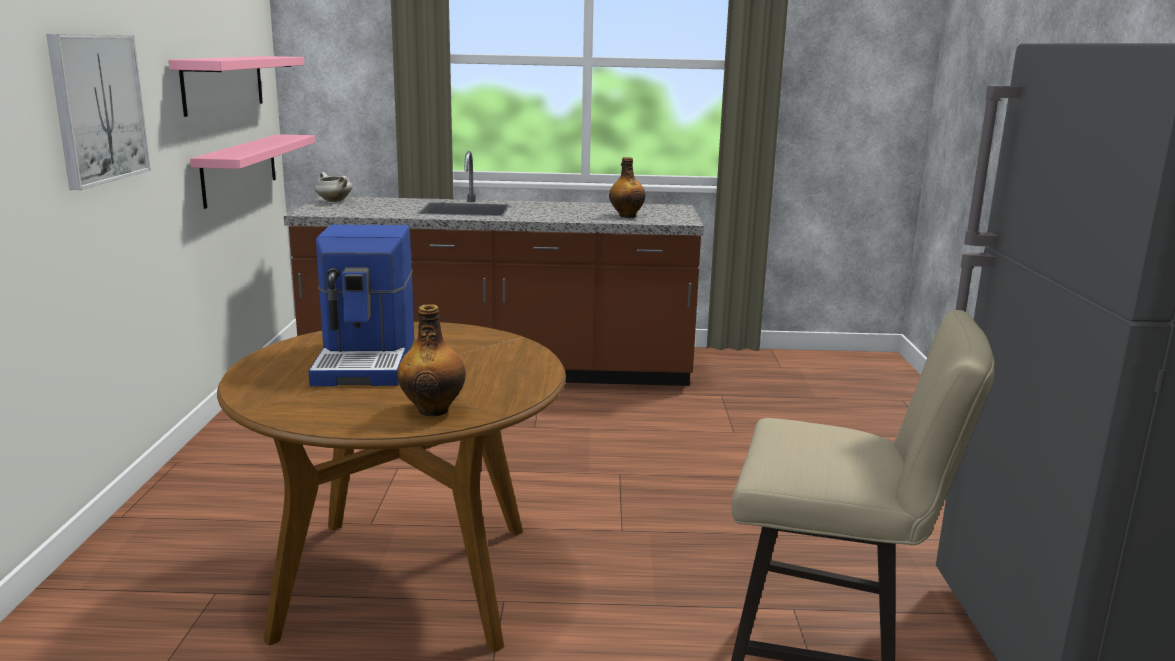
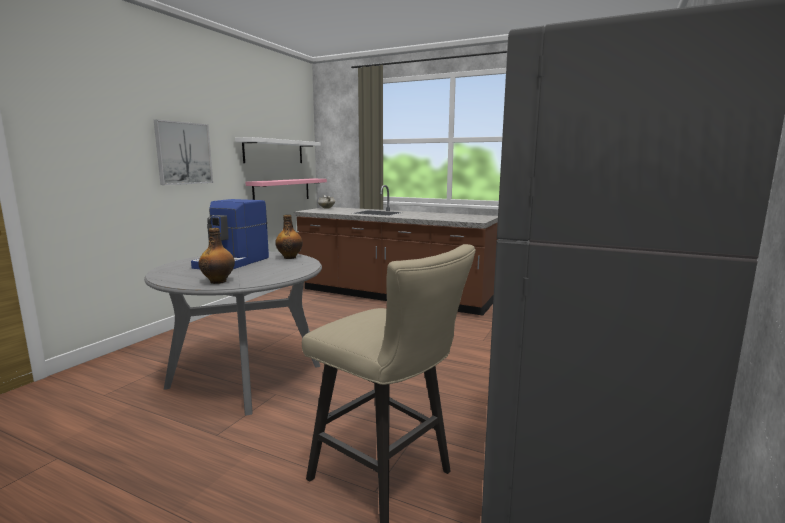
camera: 25 degrees right, 5 degrees down
(224, 83) = (274, 151): pink shelf -> white shelf
(406, 580) = (246, 376): brown dining table -> grey dining table
(626, 216) = (451, 218): bottle -> bottle (290, 257)

